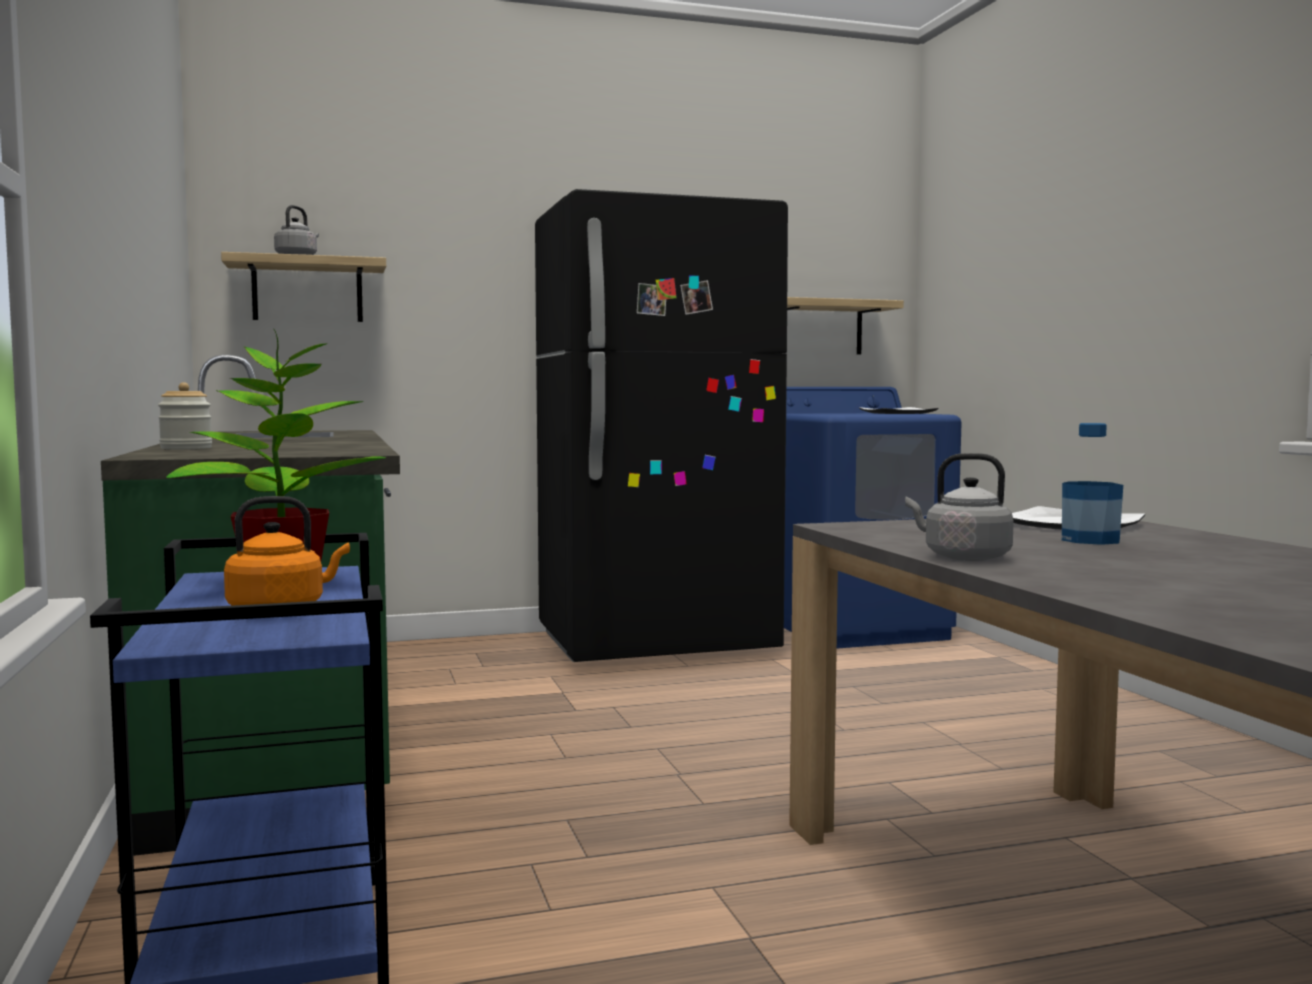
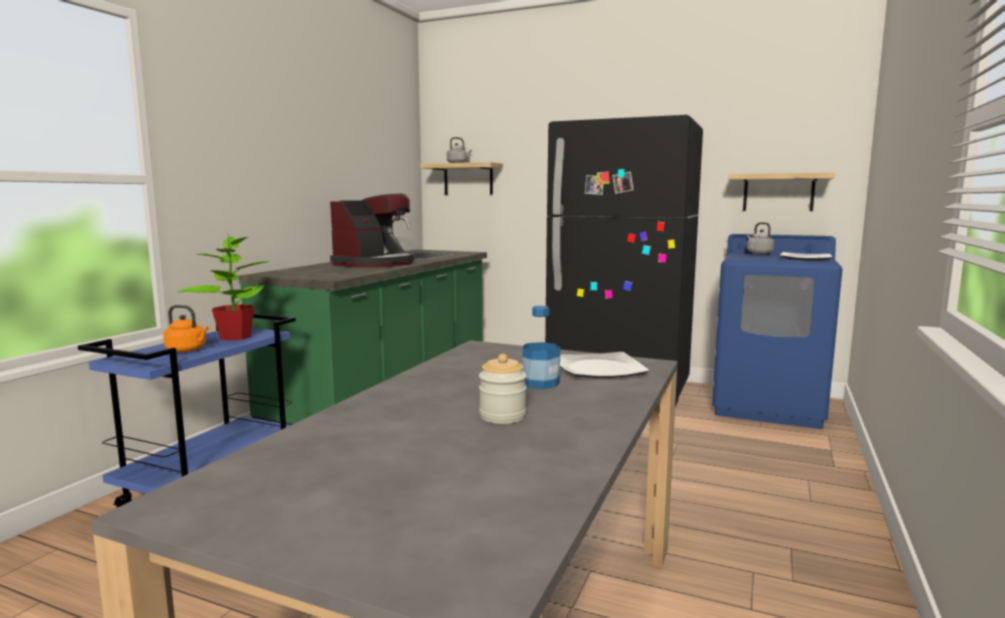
camera: 40 degrees right, 5 degrees up
(186, 448) = (312, 267): jar -> jar (502, 416)
(288, 442) = (376, 264): none -> coffee machine
(962, 557) = (414, 380): grey kettle -> grey kettle (758, 253)

